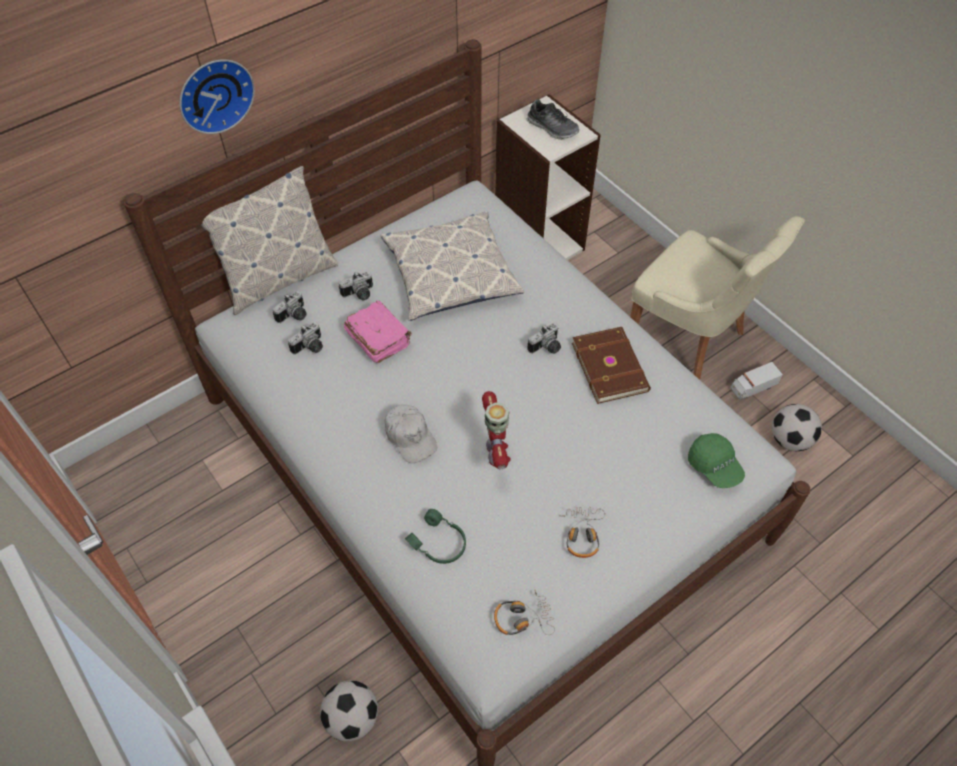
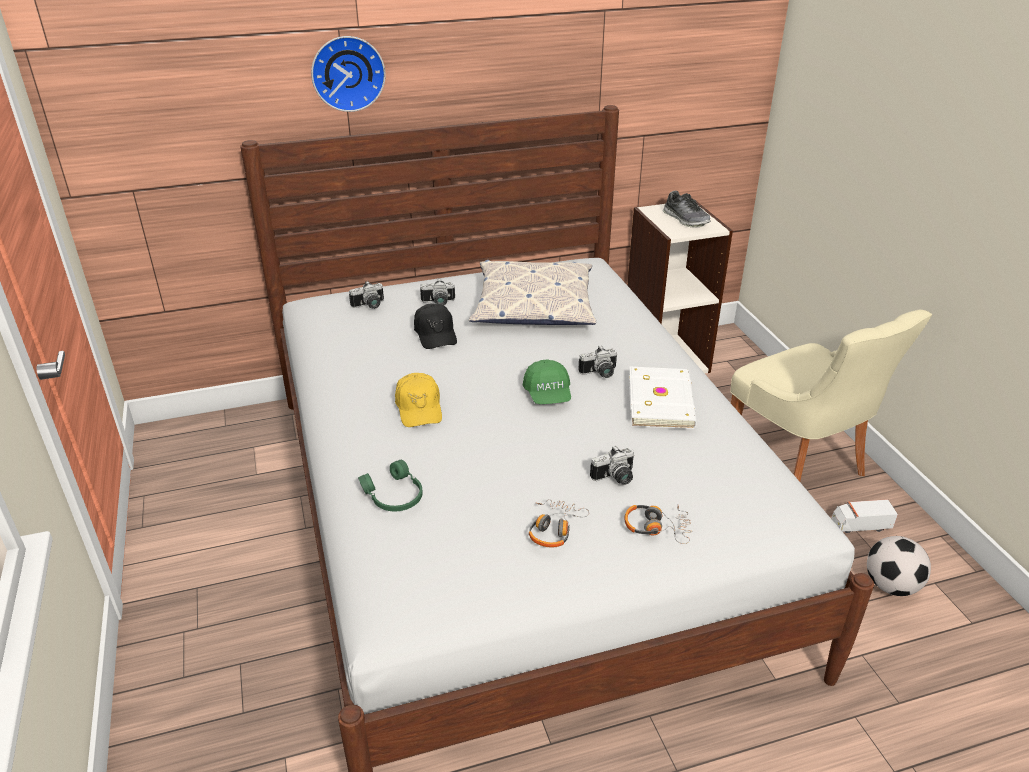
camera: 20 degrees right, 20 degrees down
(278, 278) = (374, 282): pillow -> none
(310, 347) = (368, 328): camera -> camera (615, 478)
(352, 718) = (256, 707): football -> none
(378, 338) = (435, 334): pink book -> black cap
(410, 437) = (419, 408): white cap -> yellow cap
(496, 454) = (499, 440): toy robot -> none
(523, 618) = (444, 584): headphones -> headphones (657, 527)
(611, 366) = (662, 401): brown book -> white book
(714, 466) = (744, 509): green cap -> green cap (548, 395)

